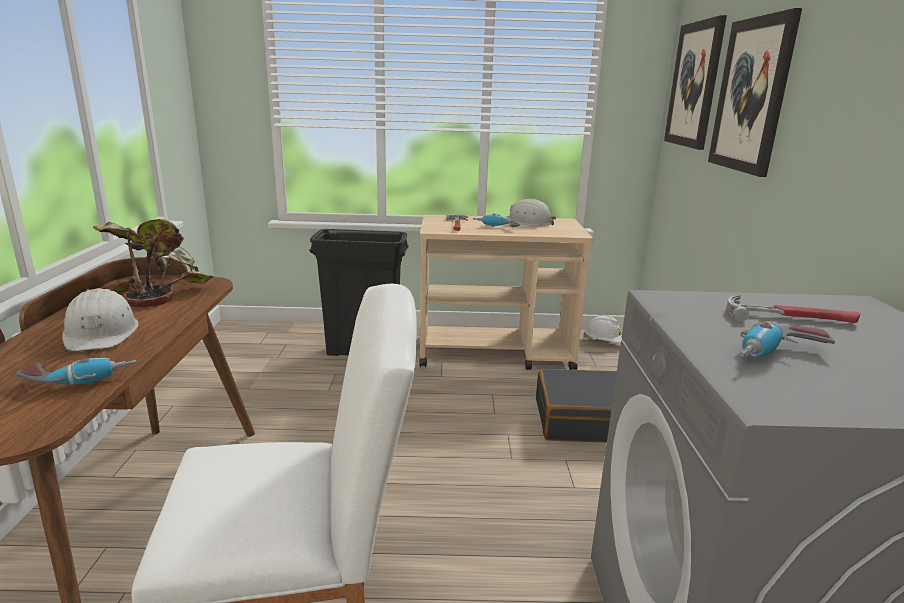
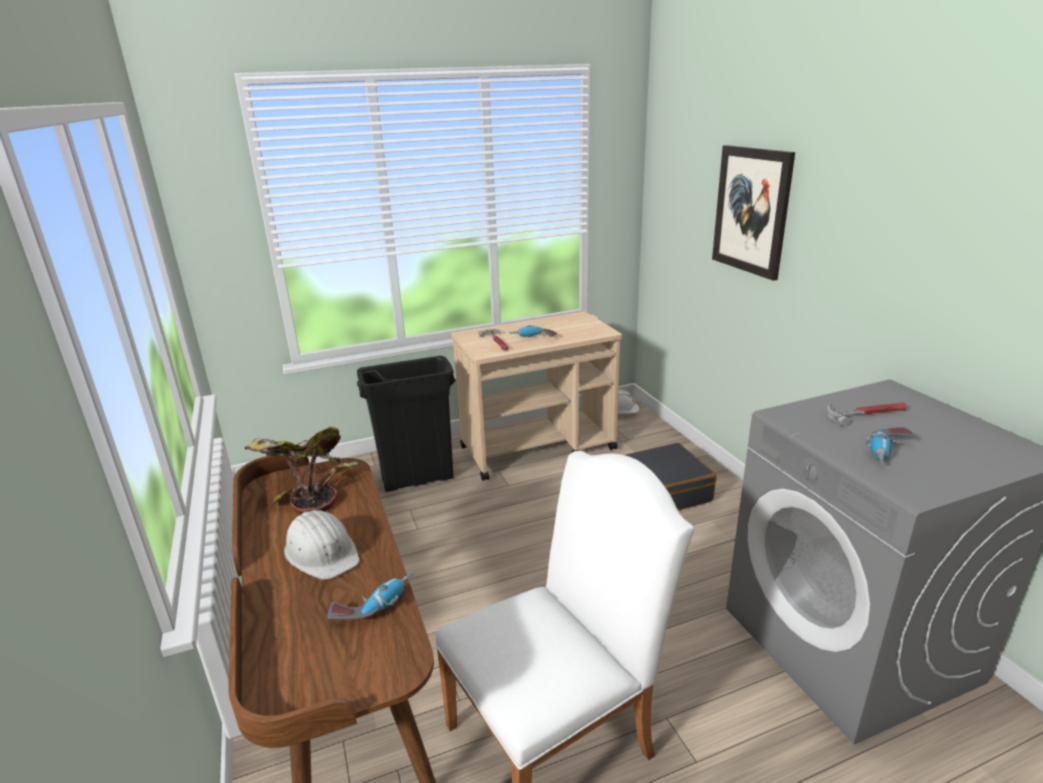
camera: 20 degrees left, 5 degrees up
(527, 222) = (552, 325): white hard hat -> none
(694, 85) = (681, 187): picture -> none

